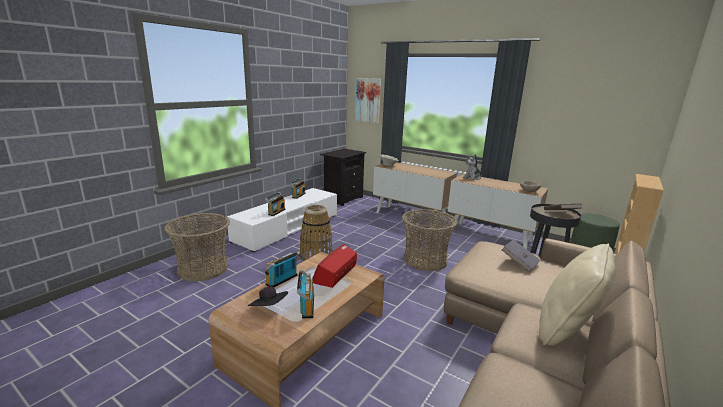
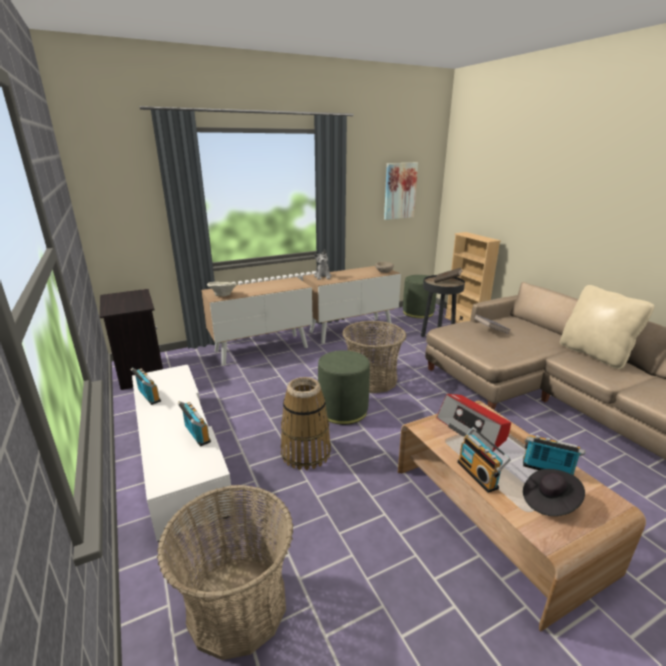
camera: 60 degrees left, 5 degrees up
(368, 100) = (125, 206): picture -> picture (399, 191)
(372, 258) = (343, 410): none -> green ottoman

